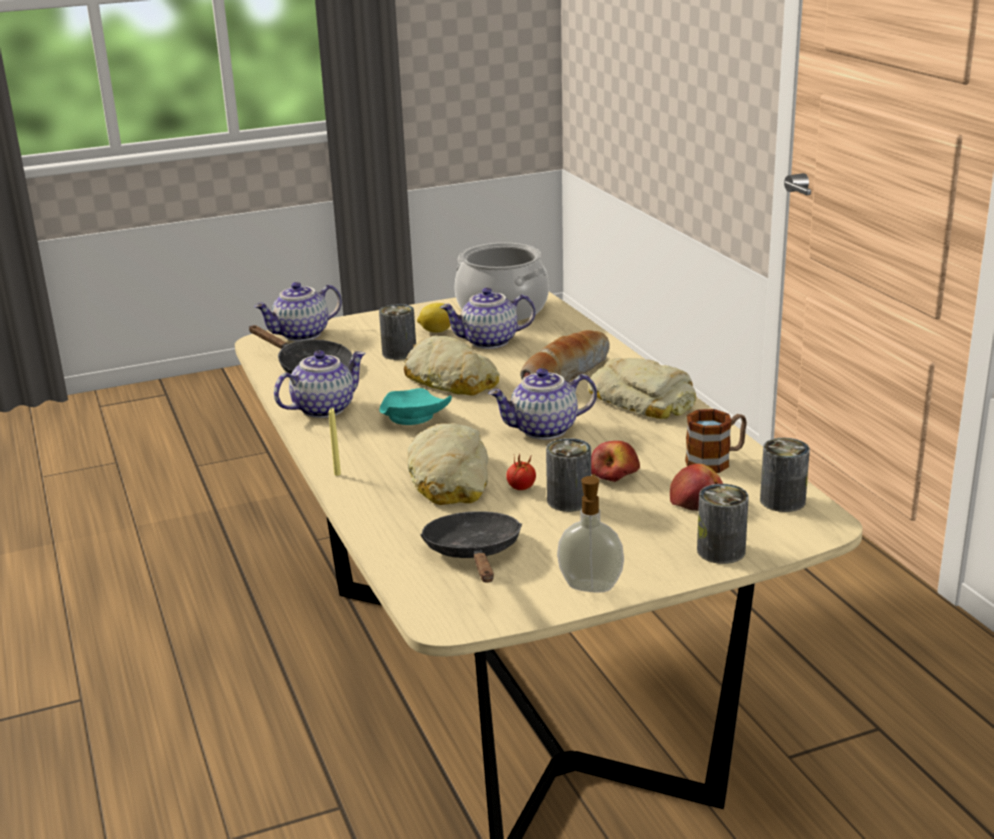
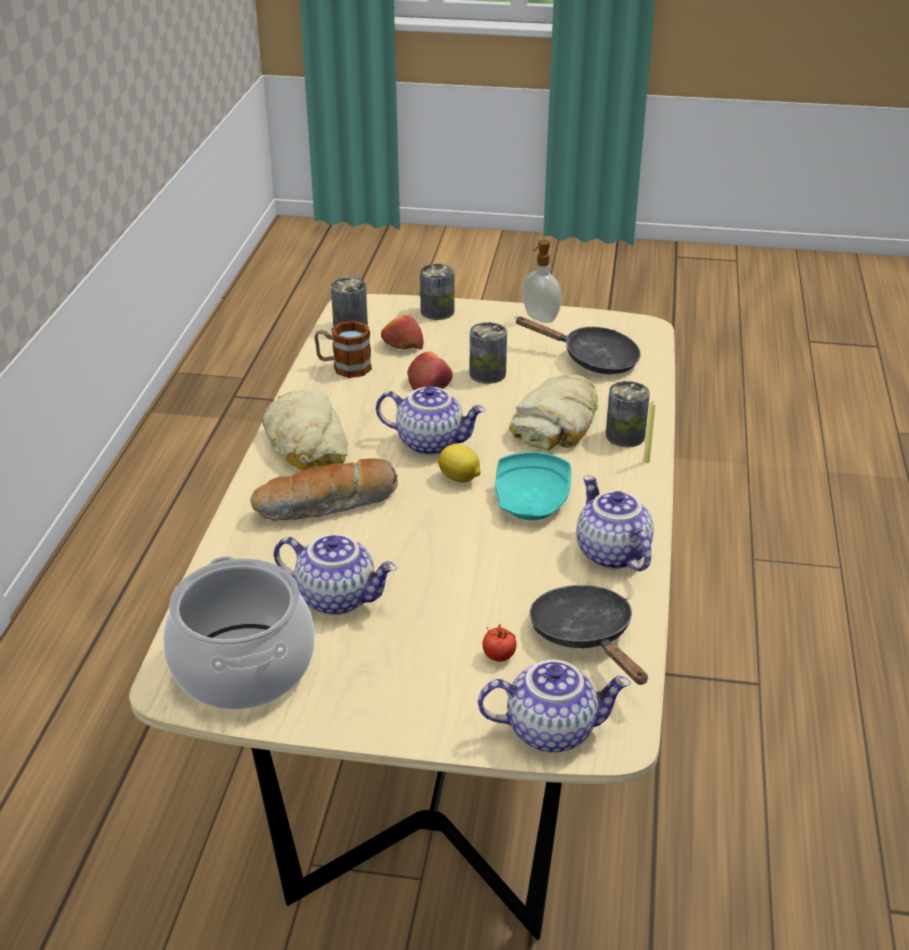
camera: 150 degrees left, 10 degrees up
(323, 408) = (610, 553): teapot -> teapot turned 75 degrees clockwise
(399, 353) = (457, 623): can -> can (625, 436)
(436, 331) = (373, 653): lemon -> lemon (460, 478)
(450, 379) = (444, 546): bread -> none
(474, 553) = (592, 359): black frying pan -> black frying pan turned 90 degrees counterclockwise
(521, 488) = (510, 395): tomato -> tomato (499, 656)

